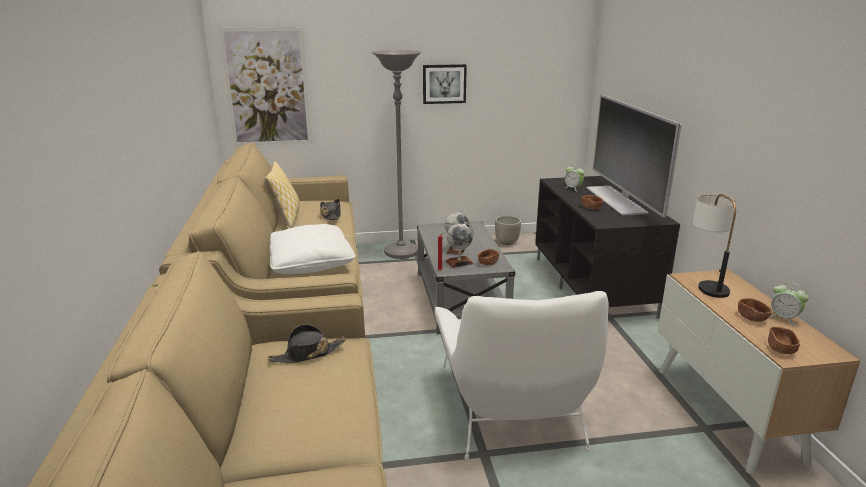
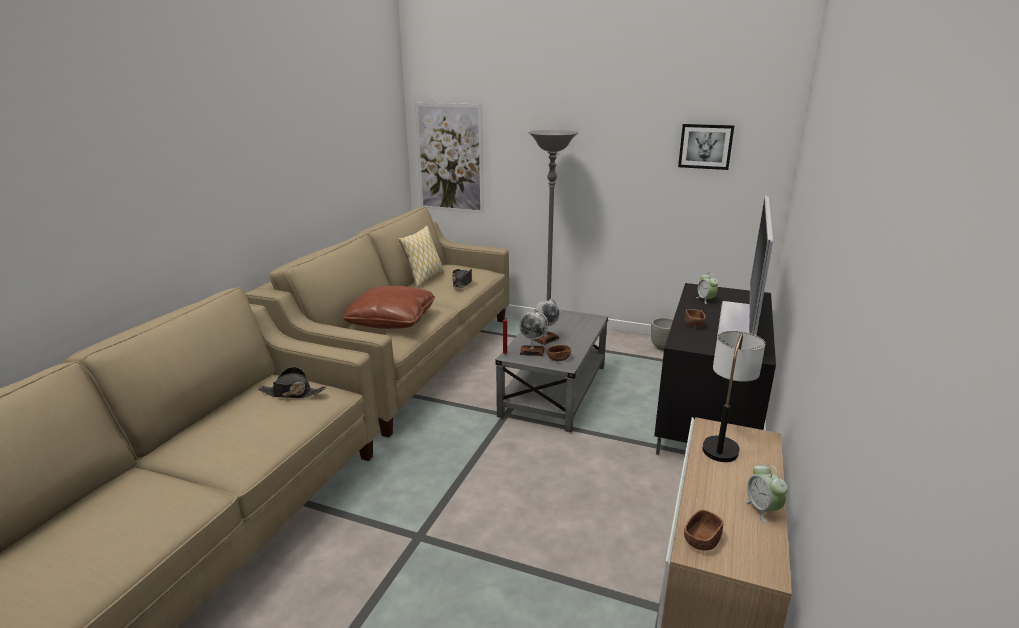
camera: 30 degrees right, 0 degrees up
(310, 263) = (392, 321): white pillow -> brown pillow
(444, 84) = (613, 168): picture -> picture (705, 146)
(512, 407) = (488, 506): white armchair -> none
(752, 317) = (721, 494): brown bowl -> none

